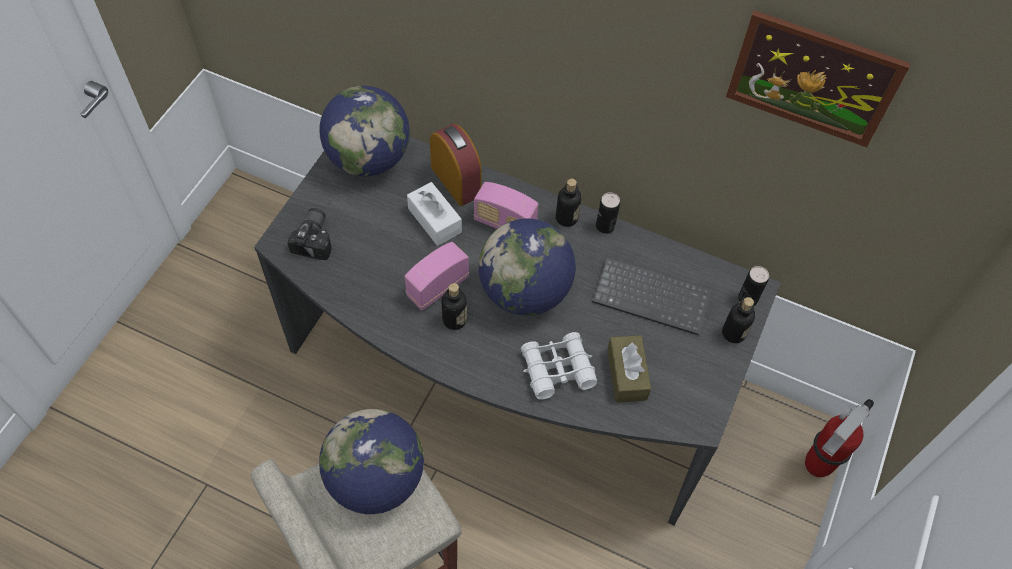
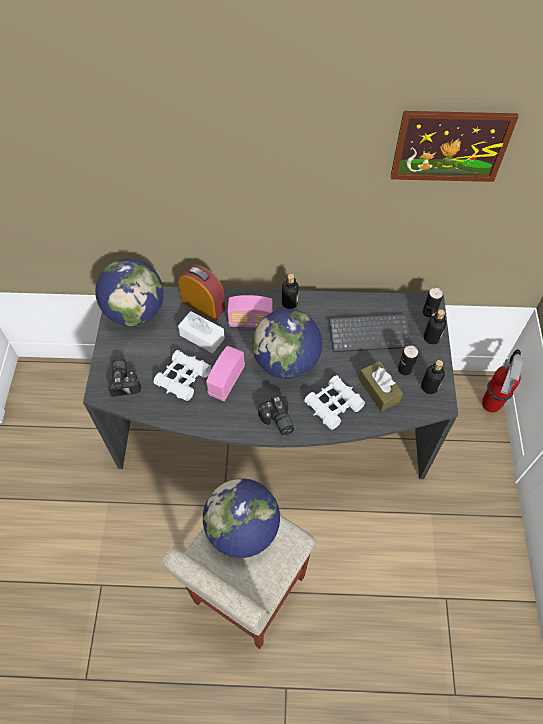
camera: 20 degrees left, 0 degrees up
(385, 263) = (183, 378): none -> white binoculars
(454, 320) = (249, 399): bottle -> bottle (429, 387)
(475, 361) = (277, 421): none -> camera
(605, 226) = (317, 299): can -> can (405, 369)

